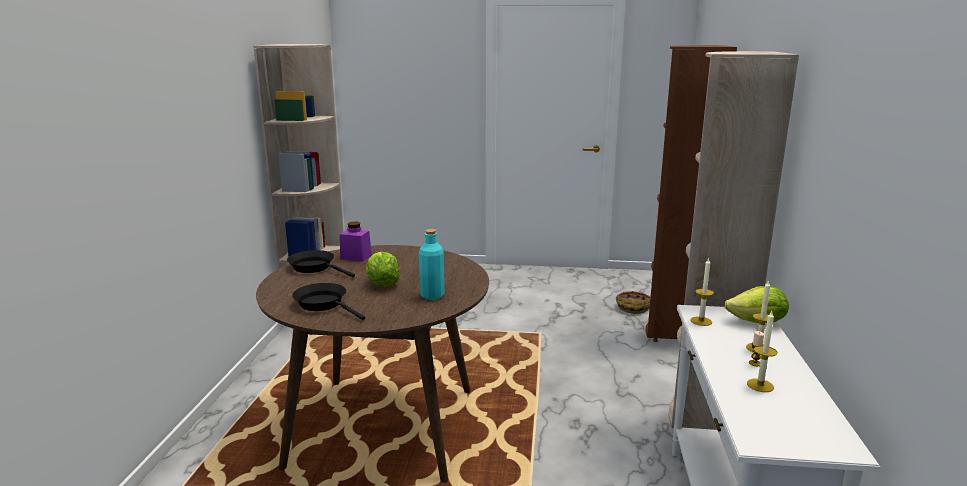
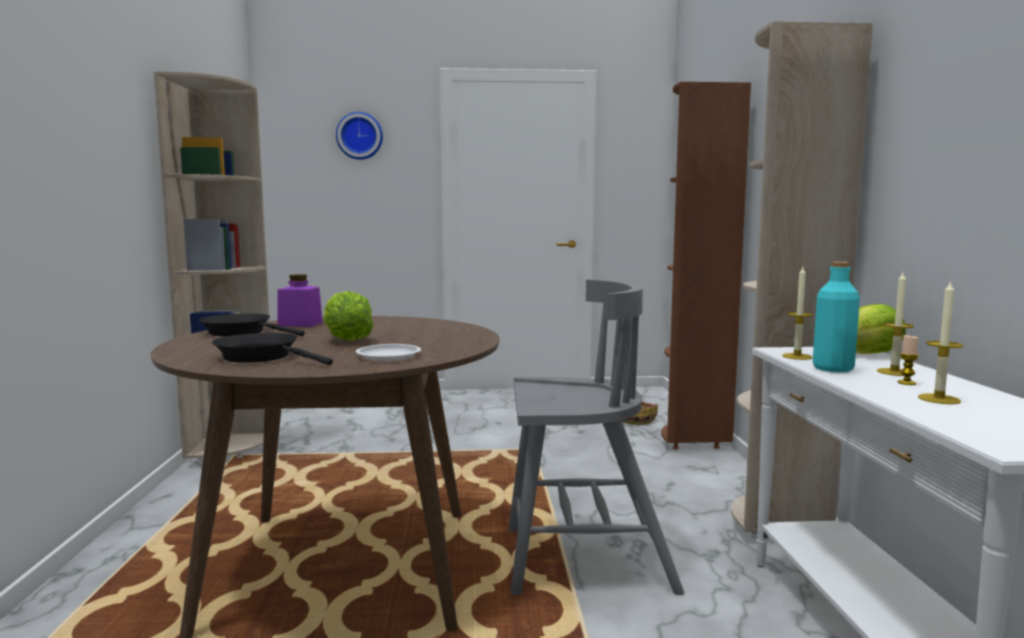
camera: 10 degrees left, 10 degrees down
(403, 309) = (388, 356): none -> white plate
(418, 54) = (360, 136): none -> wall clock
(432, 295) = (424, 346): turquoise bottle -> turquoise bottle (832, 368)
(547, 437) = (583, 559): none -> grey chair

